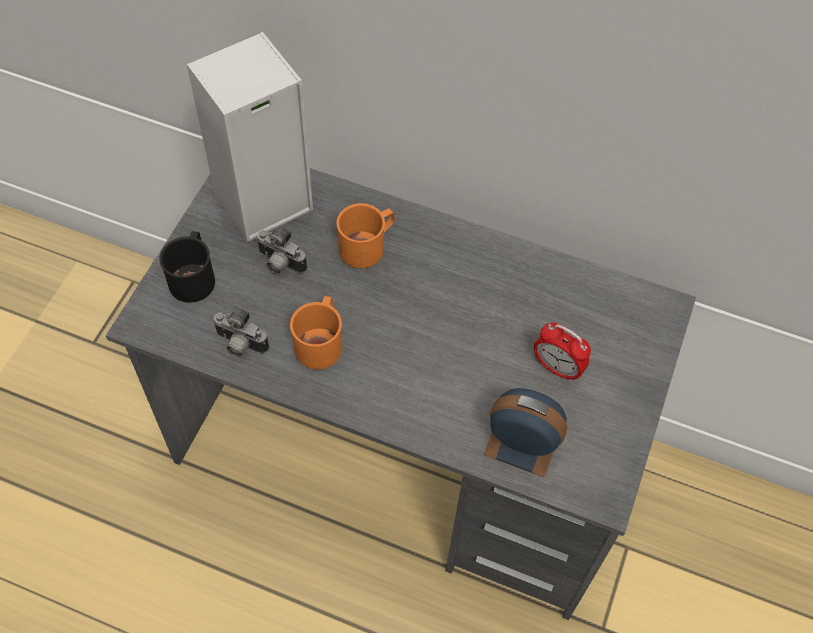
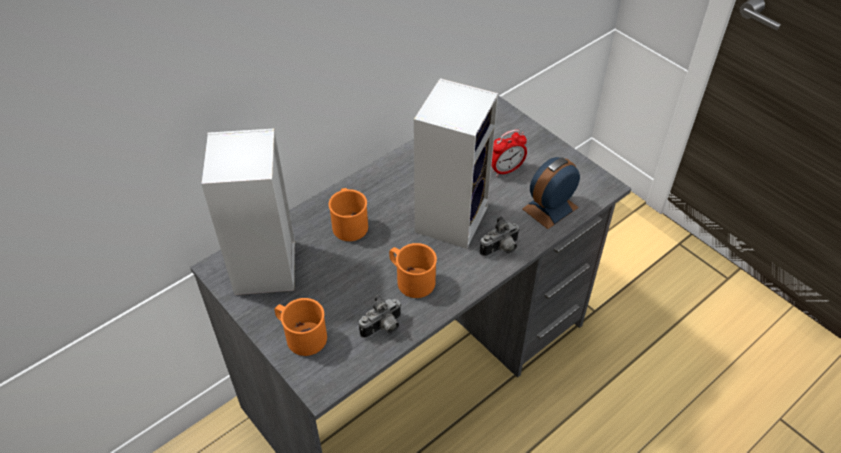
camera: 60 degrees left, 10 degrees down
(193, 276) = (301, 335): black mug -> orange mug
(279, 264) = (328, 278): camera -> camera (501, 249)
(439, 341) = (451, 216): none -> speaker

